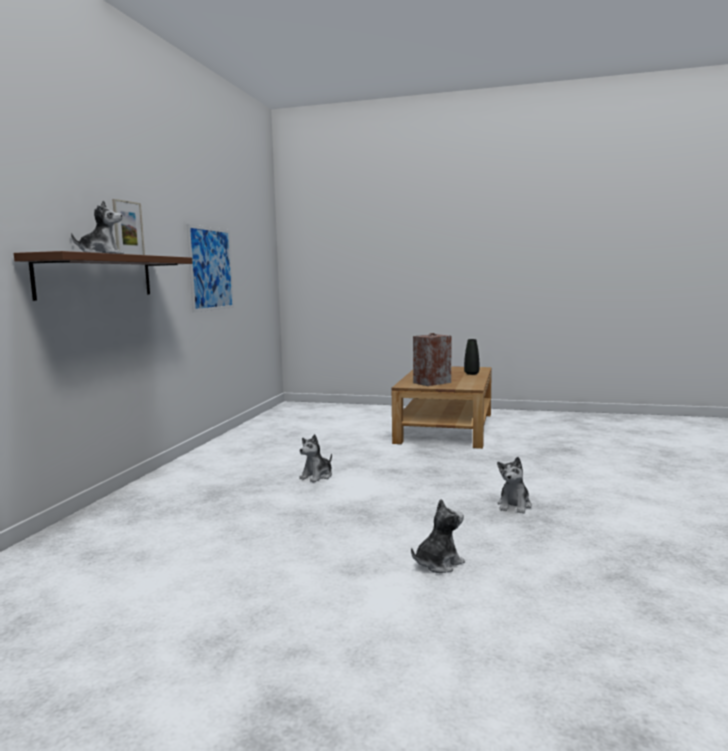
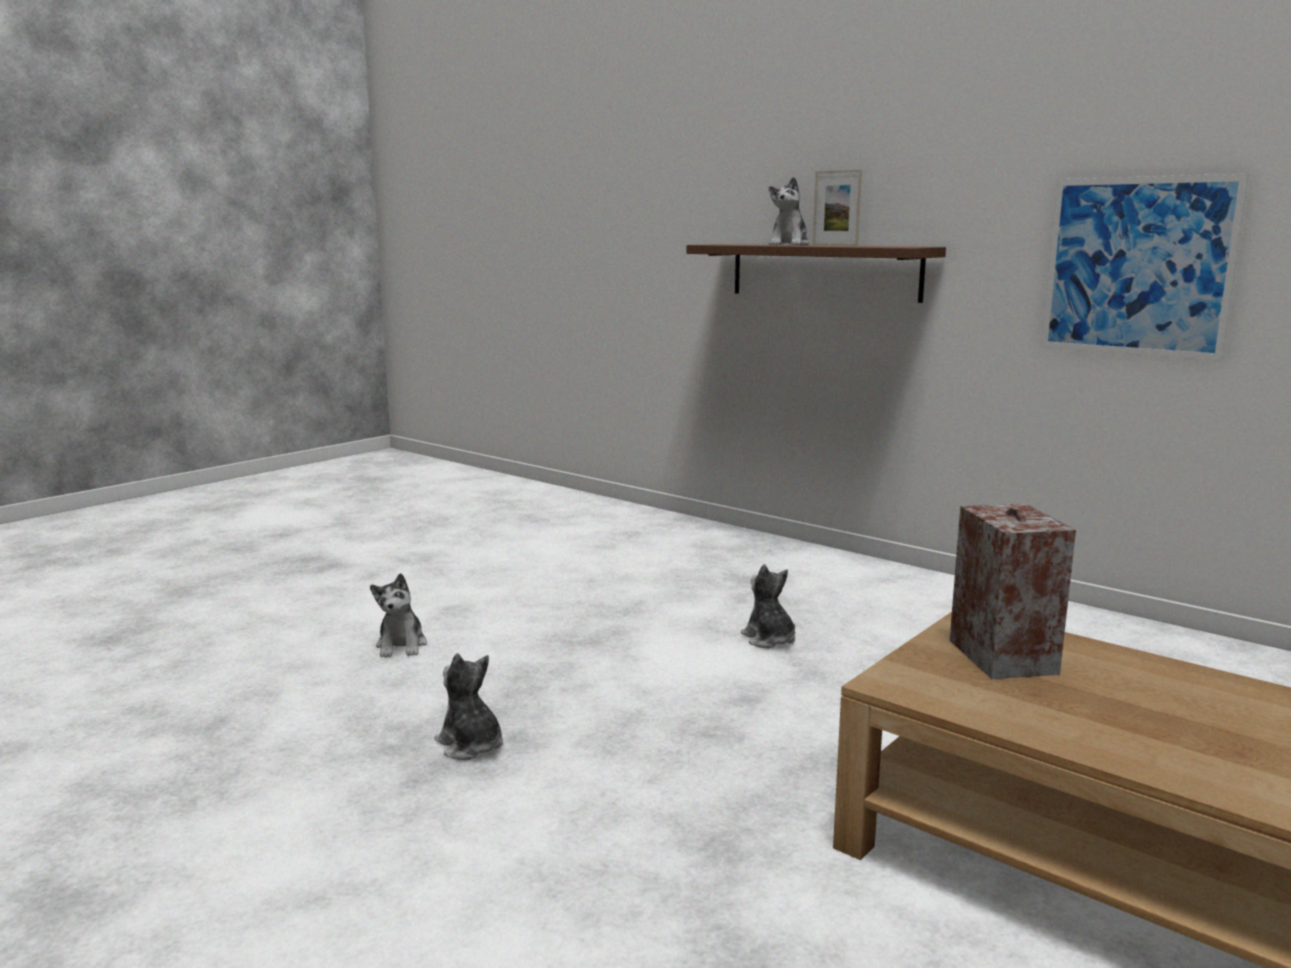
camera: 115 degrees right, 5 degrees up
(471, 373) = (1183, 760): black vase -> none

